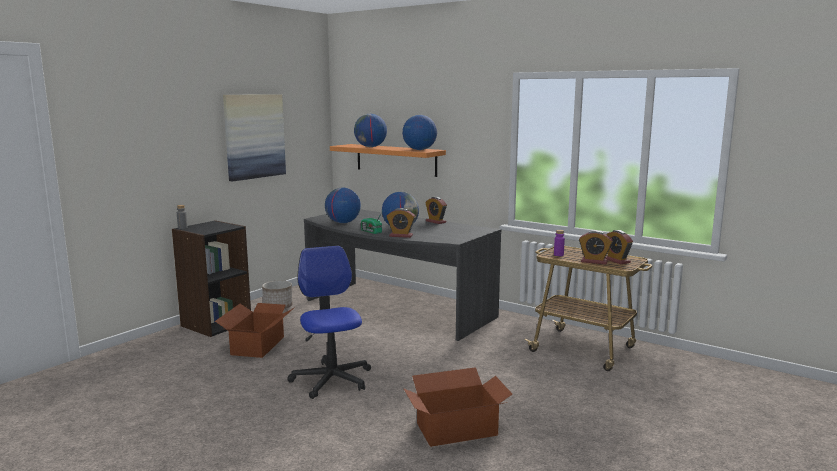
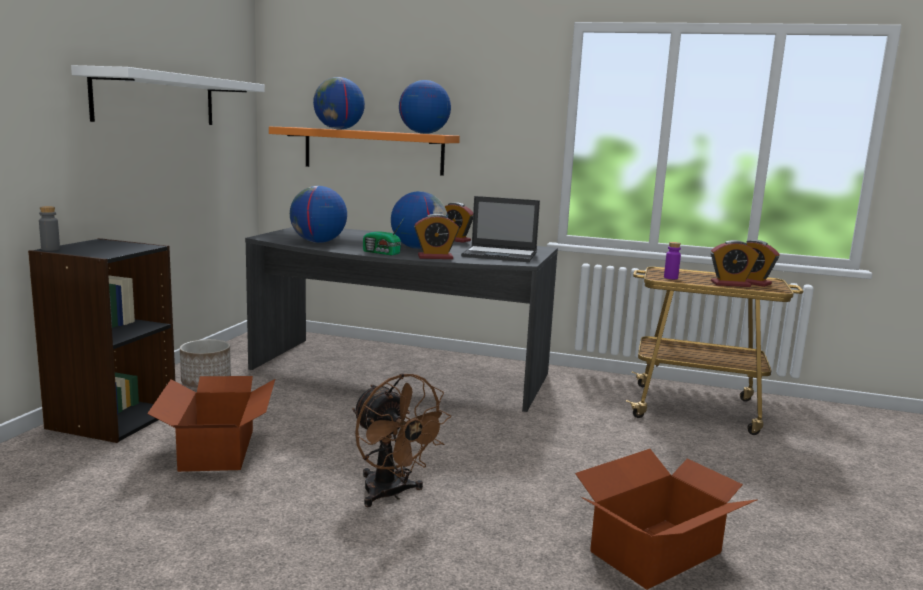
camera: 20 degrees left, 0 degrees up
(254, 136) = (156, 99): picture -> white shelf
(331, 379) = (391, 494): office chair -> brown fan
(448, 234) = (500, 255): none -> laptop

